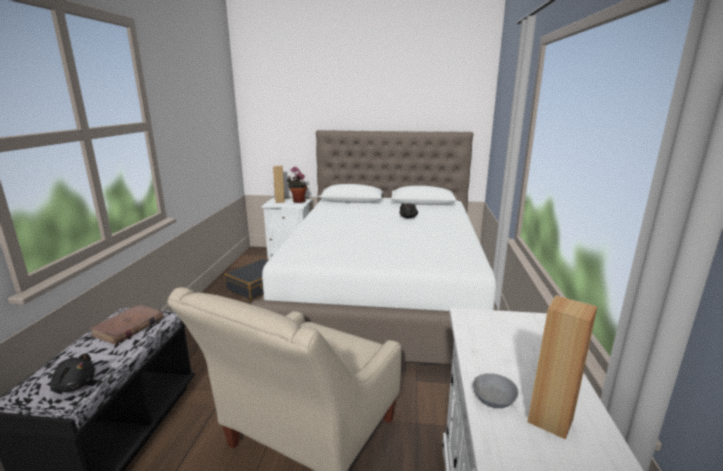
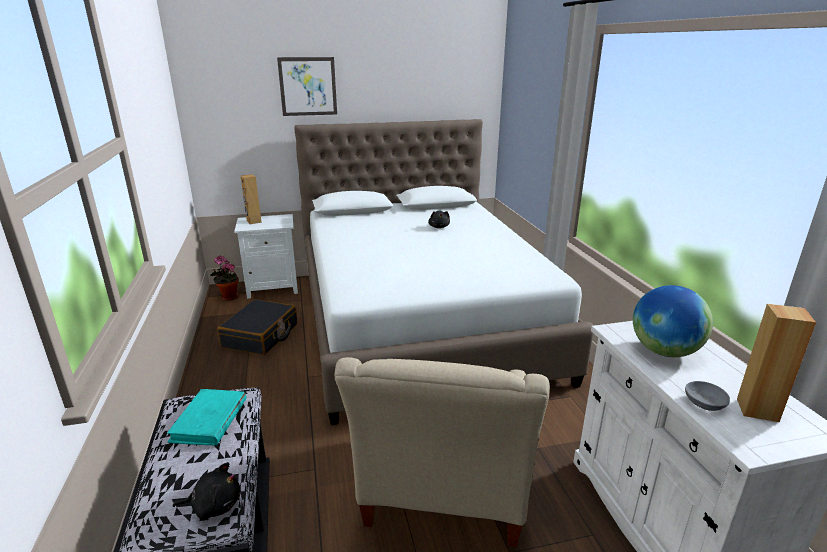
camera: 20 degrees left, 5 degrees up
(128, 327) = (209, 420): brown book -> turquoise book
(298, 201) = (277, 219): potted plant -> potted plant (228, 297)
(329, 101) = (308, 86): none -> picture
(500, 342) = (663, 351): none -> globe

